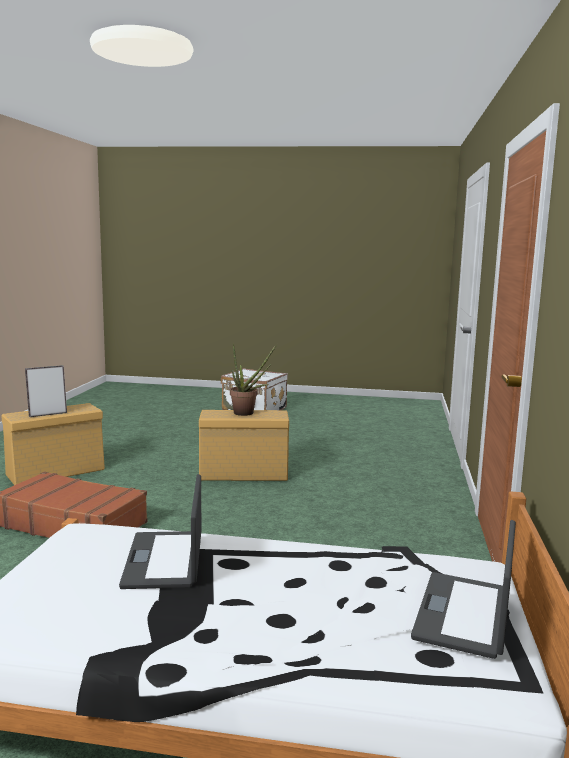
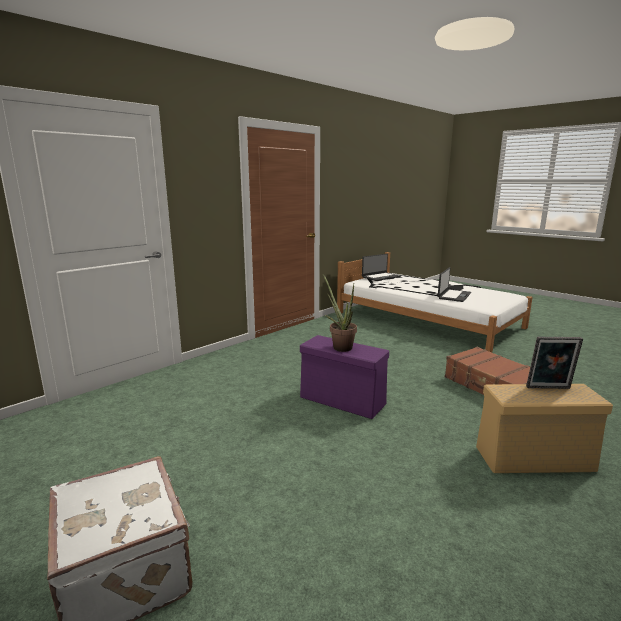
camera: 145 degrees left, 5 degrees up
(242, 474) = (343, 401): beige storage box -> purple storage box

